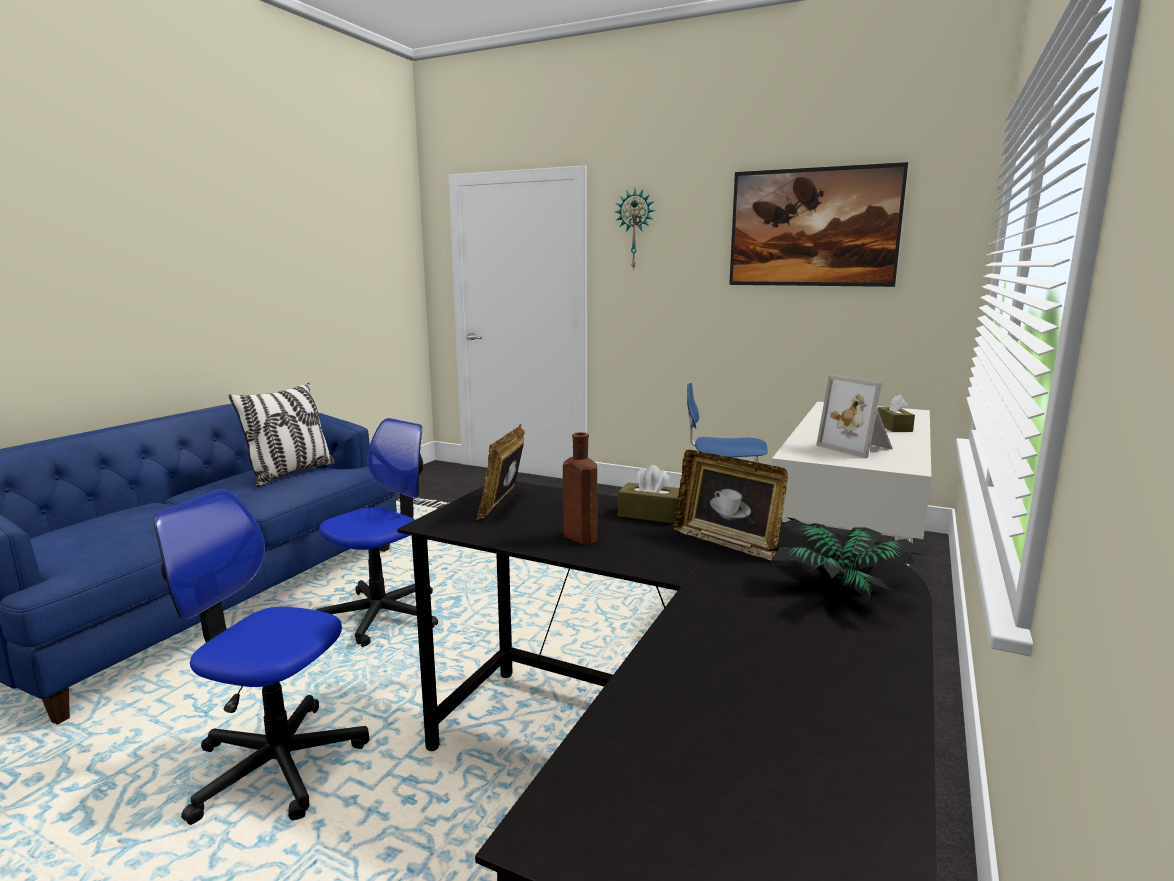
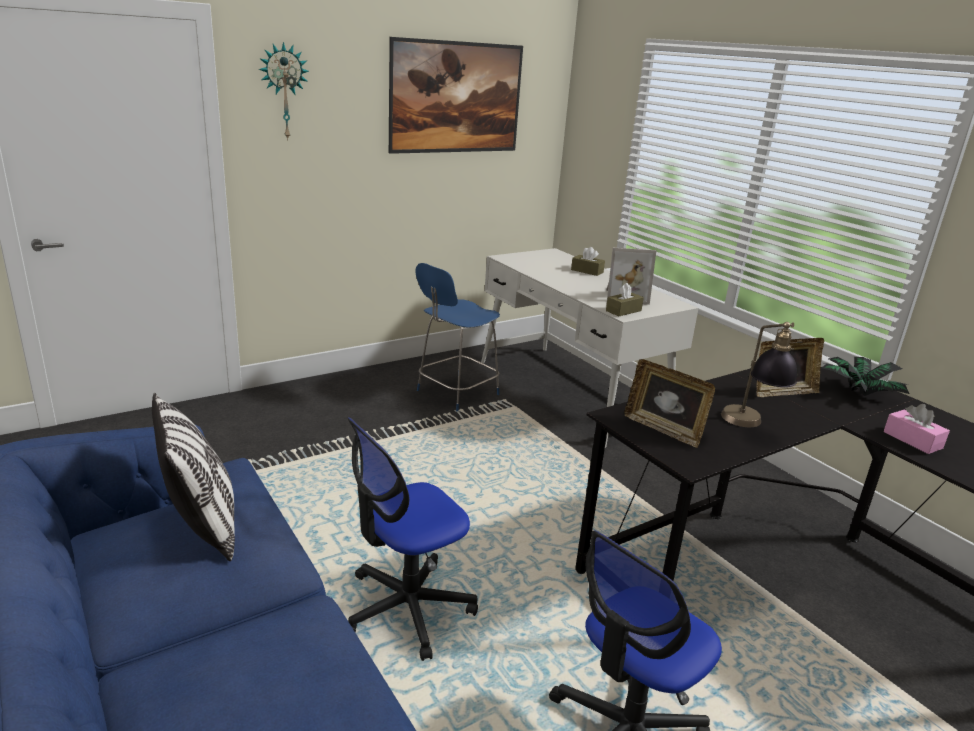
camera: 60 degrees left, 10 degrees up
(382, 615) = (407, 608): office chair -> office chair turned 105 degrees counterclockwise
(578, 537) = (750, 426): brown bottle -> table lamp
(650, 515) = (719, 393): brown tissue box -> brown tissue box (623, 311)
(718, 639) = (912, 440): none -> pink tissue box

